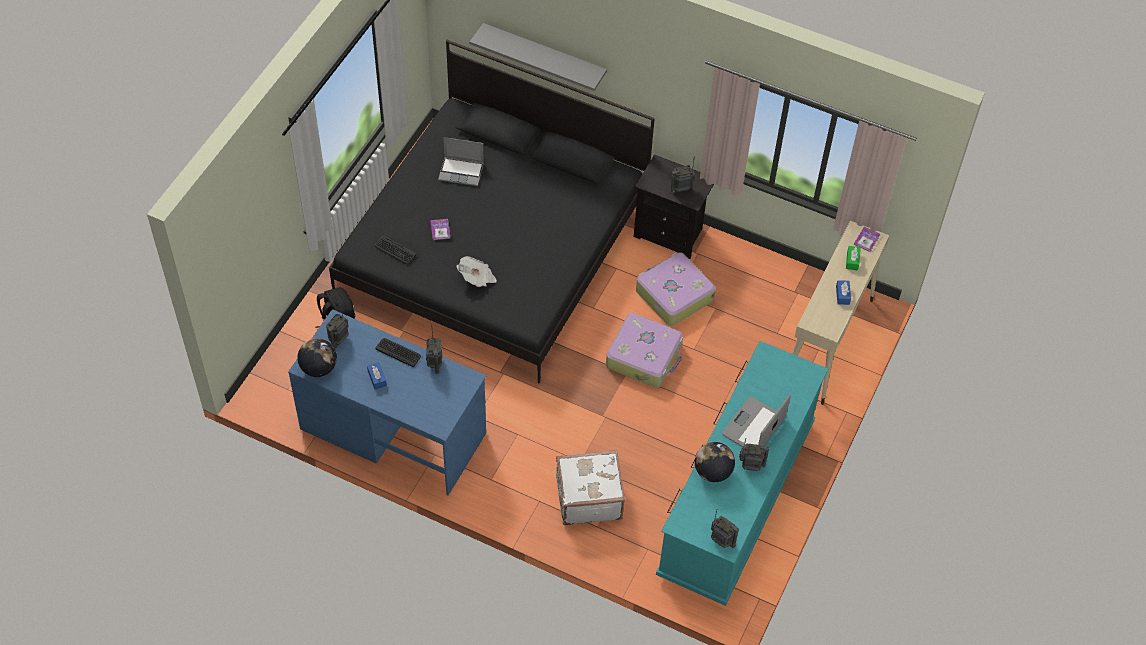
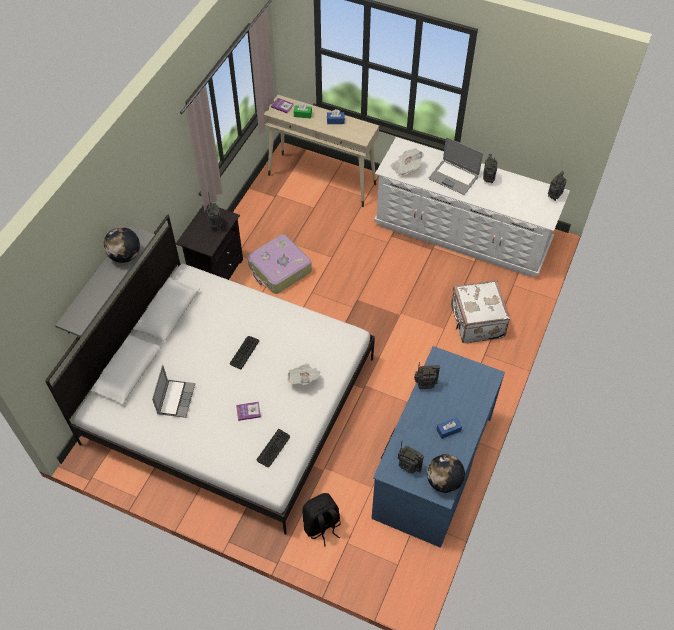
camera: 90 degrees left, 0 degrees up
(398, 352) = (417, 415): keyboard -> keyboard (244, 352)
(493, 249) = (230, 400): black bed -> white bed
(644, 356) = (340, 288): suitcase -> none
(712, 472) = (497, 201): globe -> globe (125, 256)
(735, 499) = (462, 234): turquoise dresser -> white dresser
(770, 375) = (406, 168): none -> newspaper

